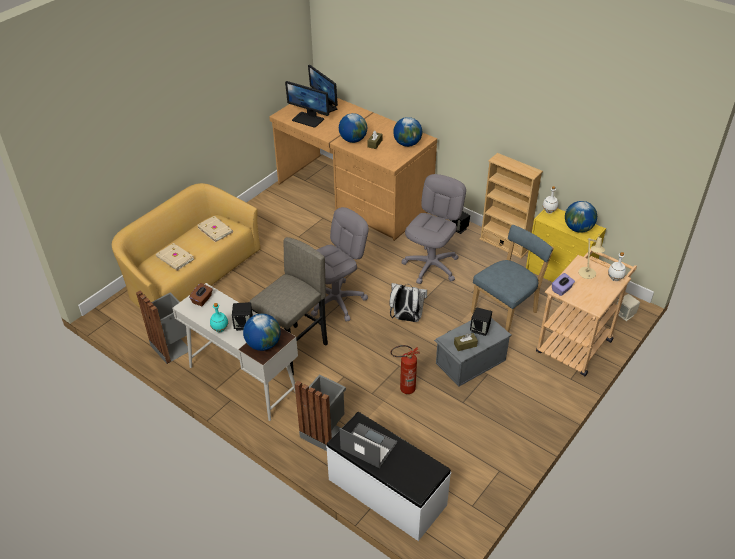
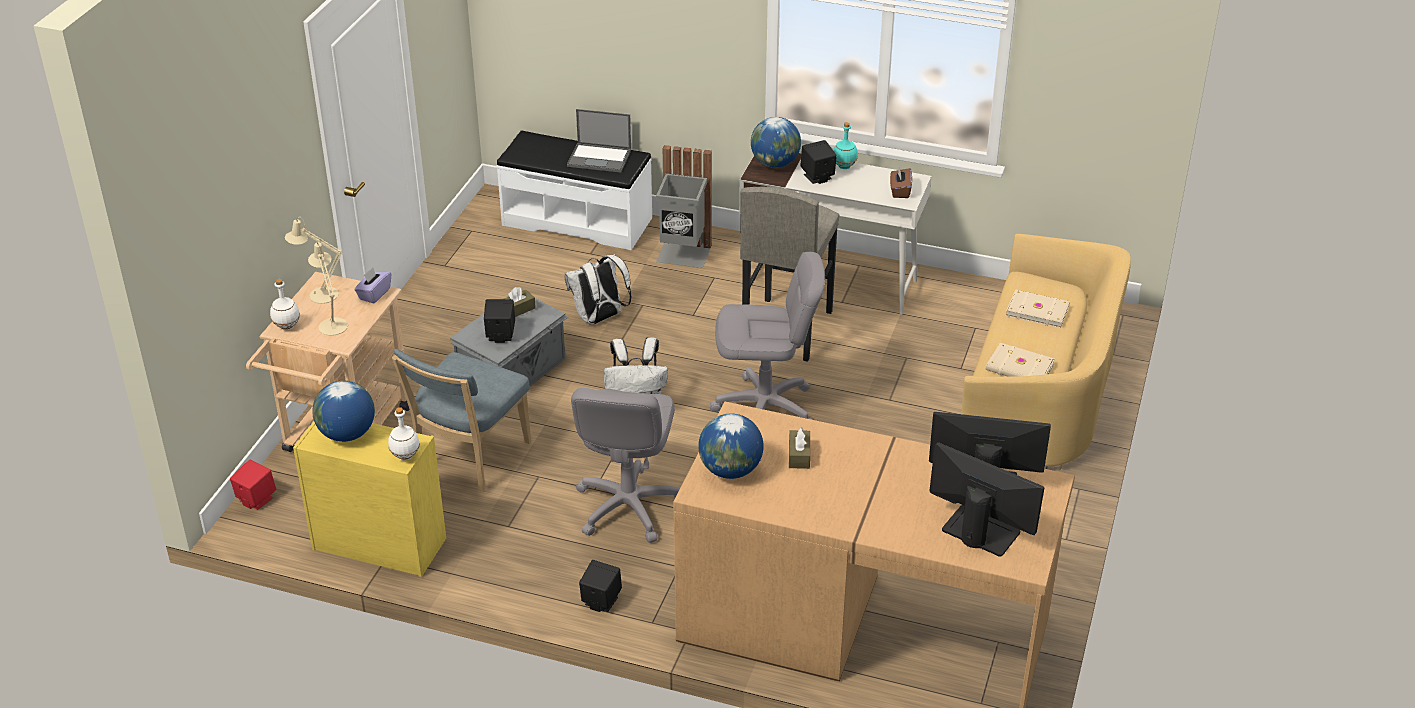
camera: 160 degrees right, 5 degrees down
(172, 346) = (964, 296): grey trash can -> none
(336, 301) = (765, 409): grey office chair -> grey office chair turned 120 degrees counterclockwise
(353, 140) = (849, 454): globe -> none
(403, 389) = (599, 318): fire extinguisher -> white backpack
(504, 244) = (497, 587): beige bookcase -> none
(596, 297) = (319, 294): none -> beige table lamp
(625, 314) = (255, 499): beige speaker -> red speaker

